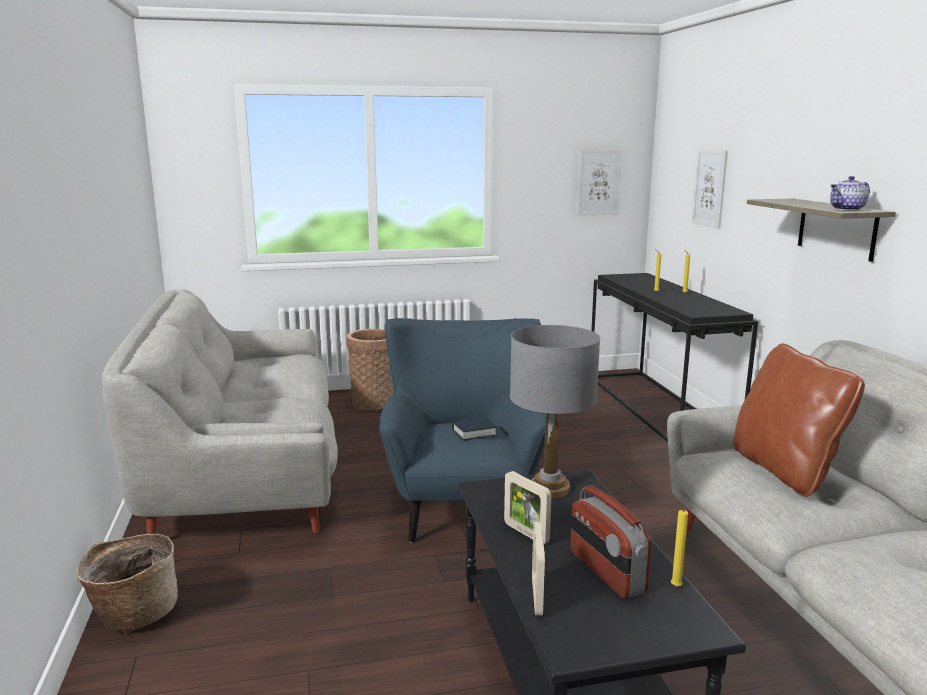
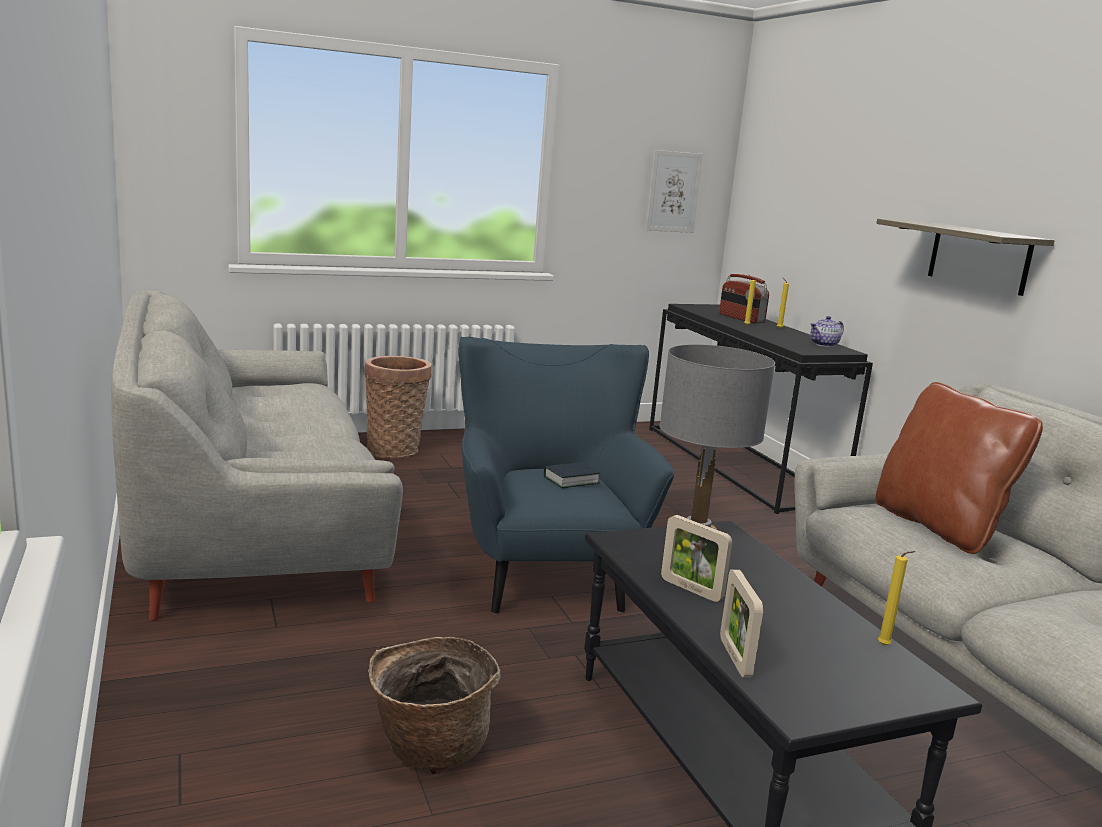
camera: 10 degrees left, 0 degrees up
(134, 614) = (158, 703): basket -> basket (429, 747)
(605, 572) = (800, 631): radio -> radio (741, 319)
(709, 188) = (813, 206): picture -> none
(847, 209) = (1003, 234): teapot -> teapot (824, 344)

